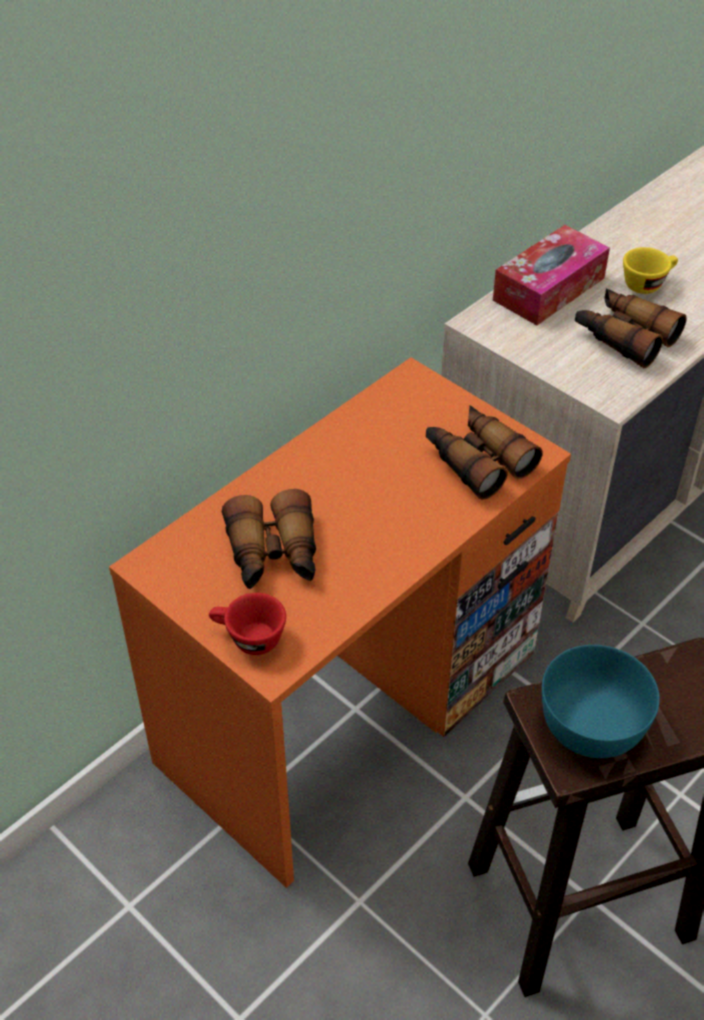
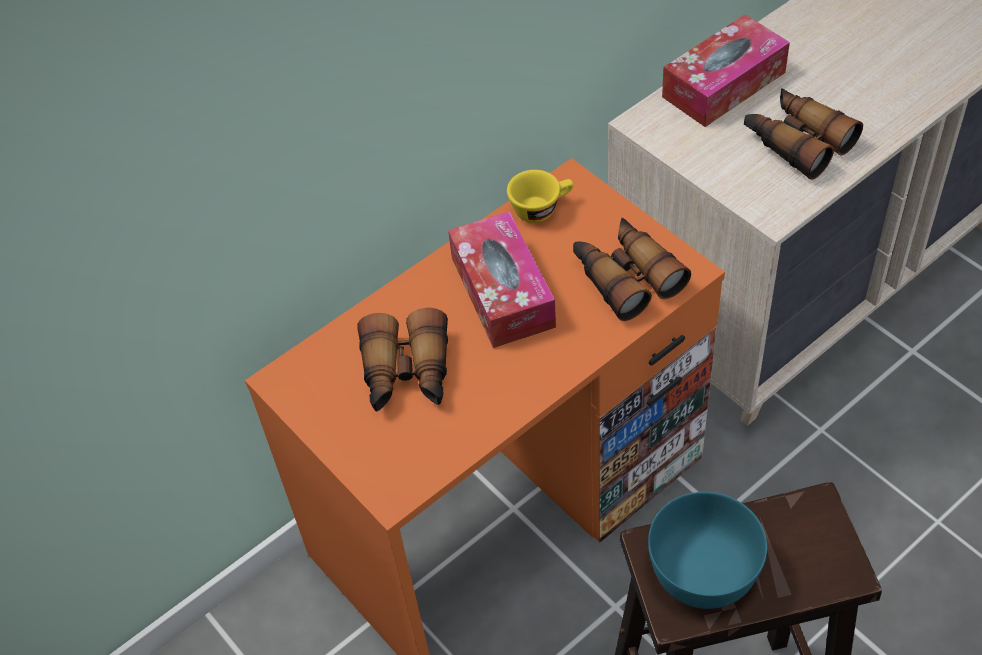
camera: 10 degrees right, 5 degrees up
(248, 638) = (372, 462): red cup -> none
(359, 477) = (502, 292): none -> tissue box
(647, 283) = (831, 79): yellow cup -> yellow cup (541, 208)

